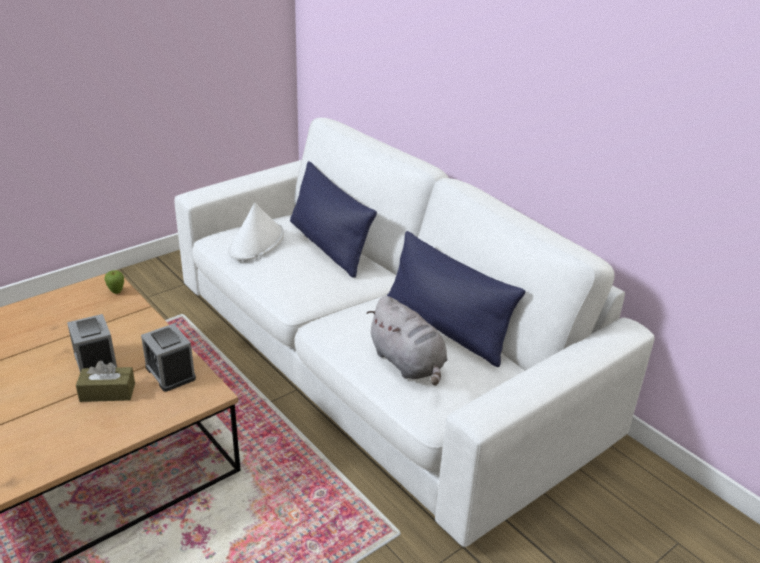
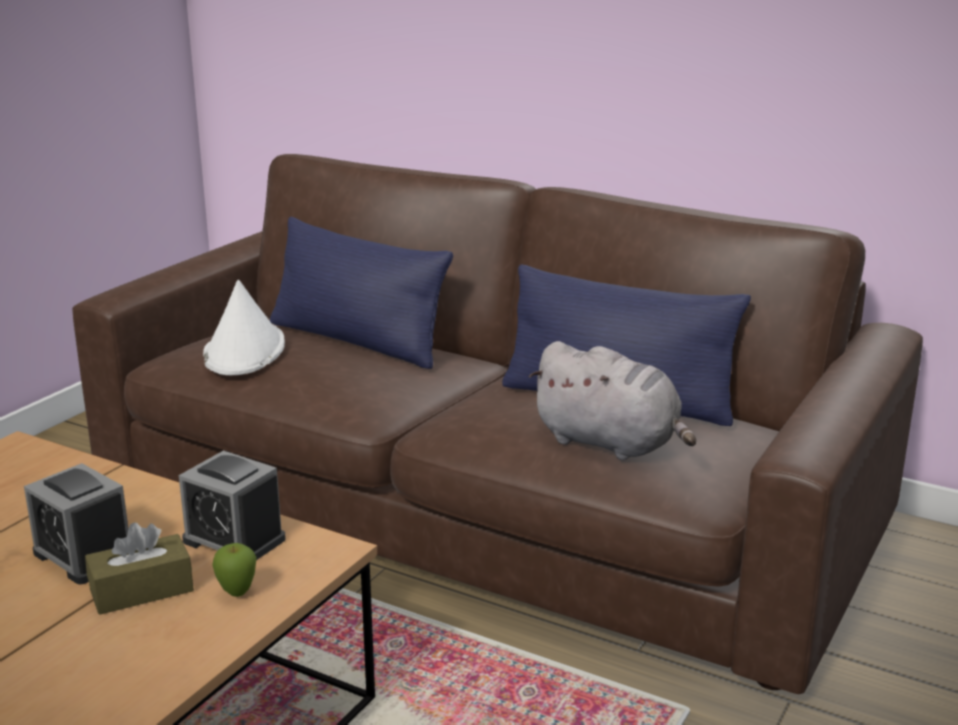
camera: 20 degrees left, 10 degrees down
(116, 292) = (43, 458): apple -> apple (237, 594)
(377, 357) = (479, 499): white sofa -> brown sofa

